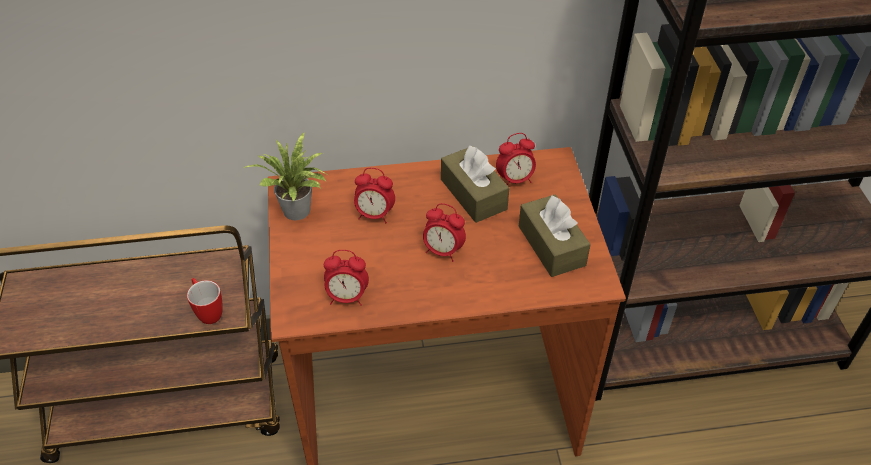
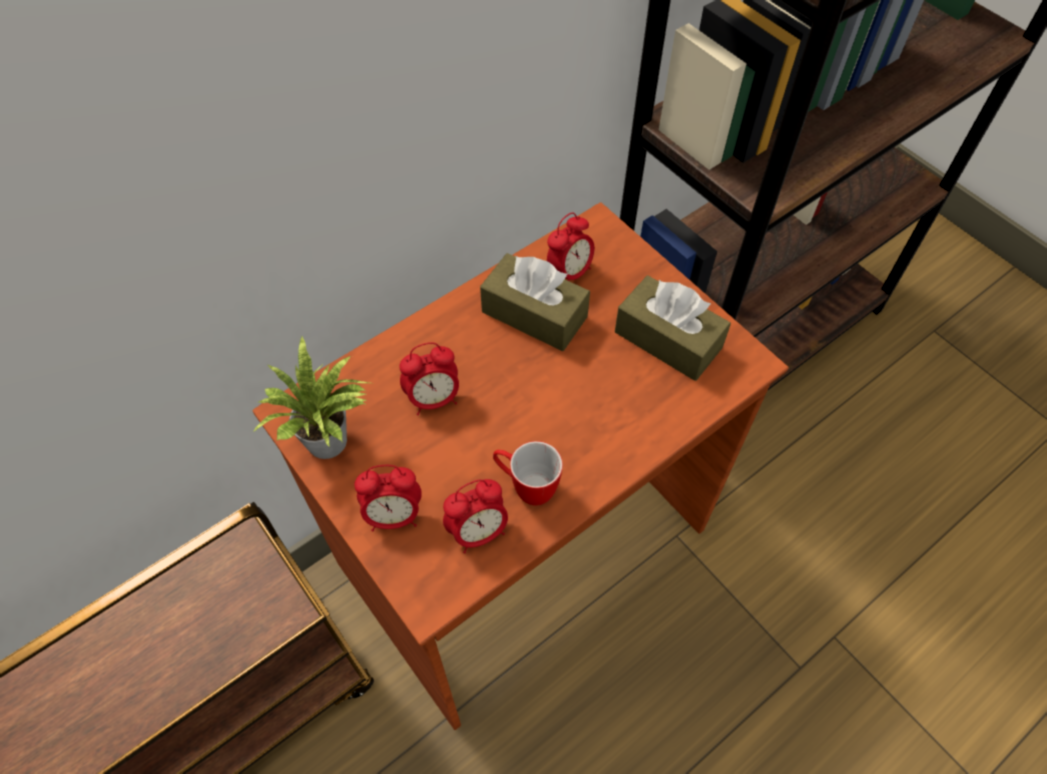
camera: 30 degrees left, 10 degrees up
(208, 311) = (257, 623): mug -> mug (526, 486)
(443, 251) = (551, 408): alarm clock -> alarm clock (394, 516)

